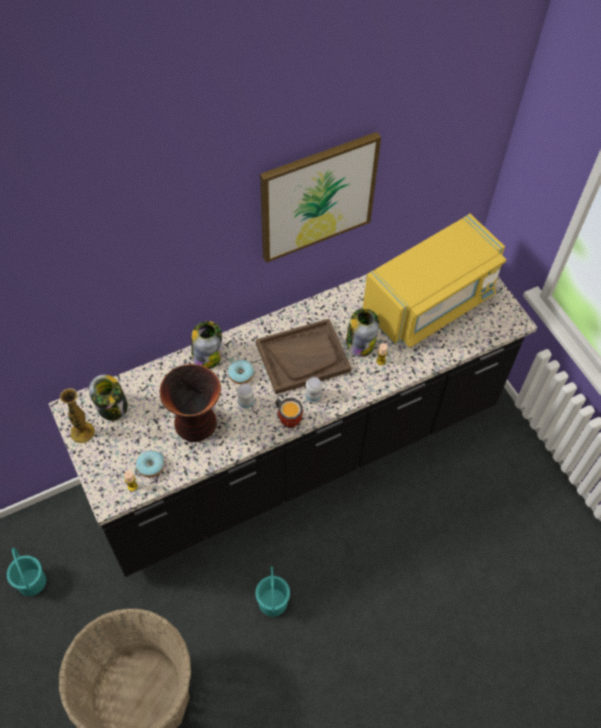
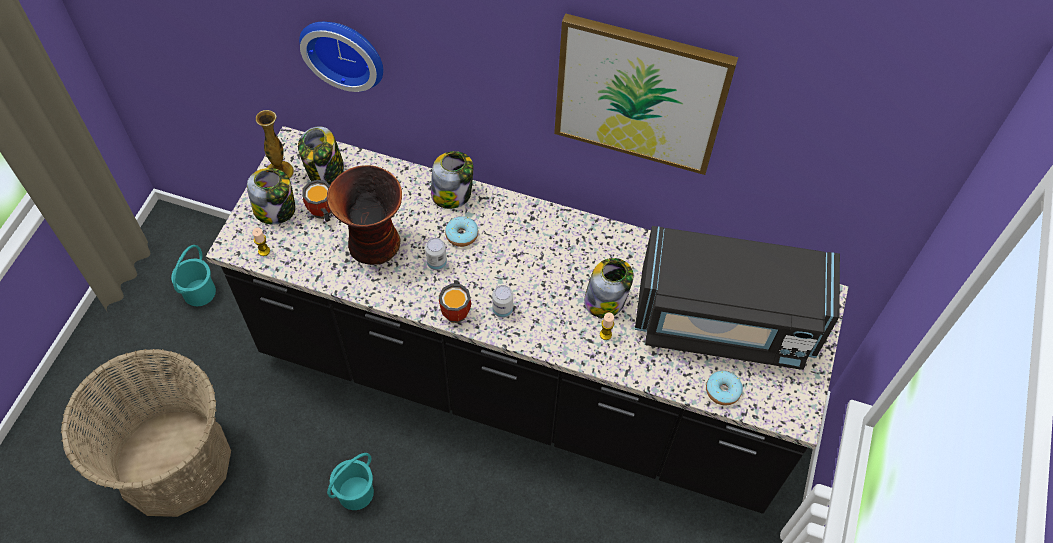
camera: 45 degrees right, 0 degrees up
(92, 308) = (344, 50): none -> wall clock
(109, 456) = (276, 209): none -> jar
(142, 434) = (321, 214): none -> mug
(151, 466) = (297, 247): donut -> donut (722, 391)
(303, 357) = (535, 267): brown tray -> none
(430, 302) = (725, 321): yellow microwave -> black microwave

